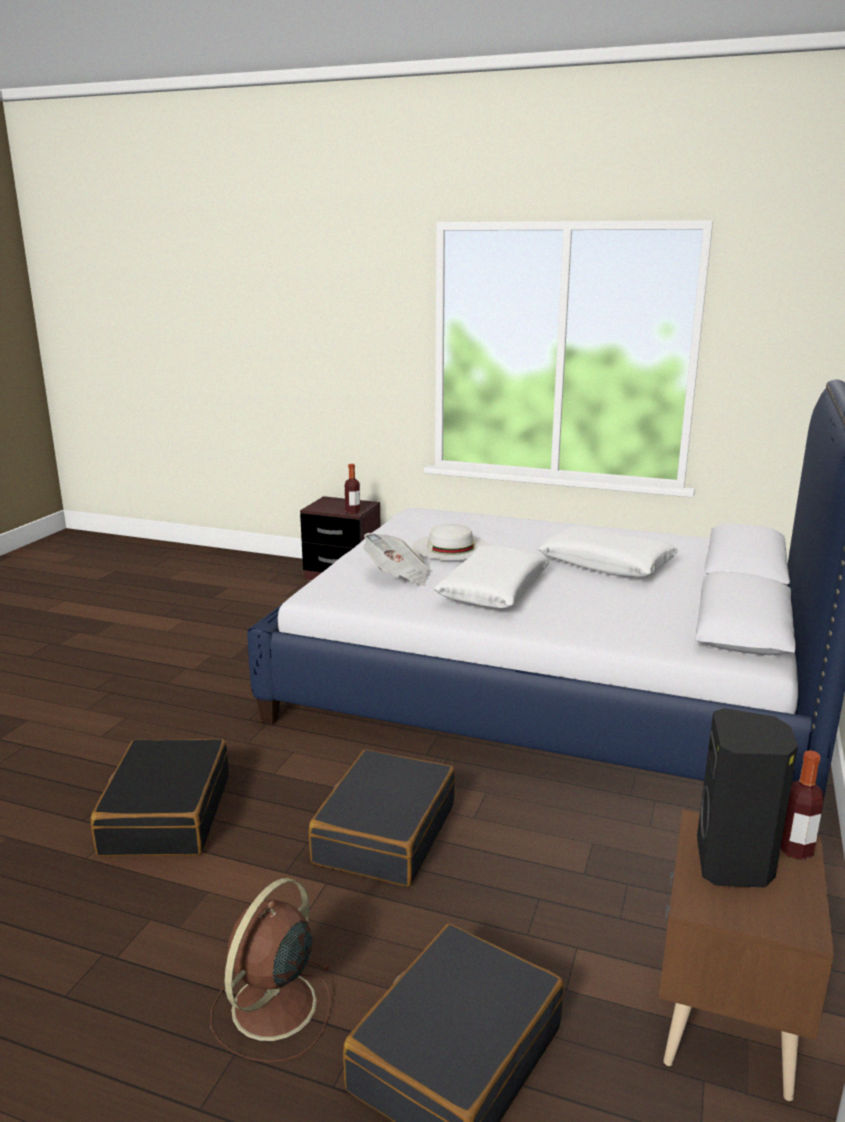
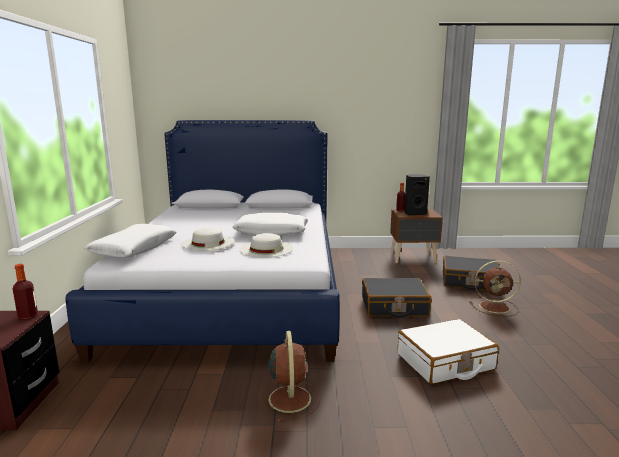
camera: 110 degrees left, 5 degrees down
(166, 814) = (445, 362): black suitcase -> white suitcase
(223, 682) = (289, 397): none -> brown fan
(398, 576) = (266, 249): newspaper -> white hat
(606, 564) = (219, 219): white pillow -> white pillow (134, 249)

